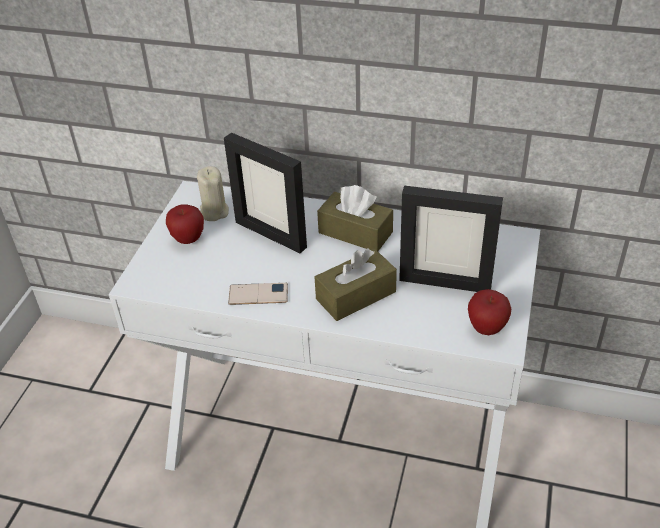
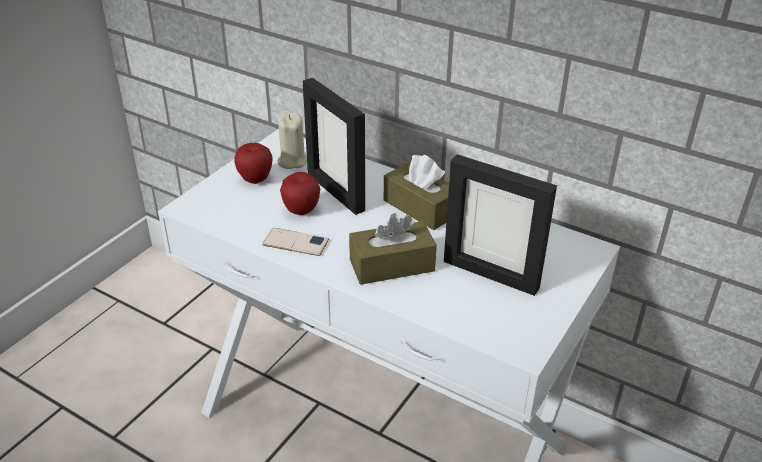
camera: 15 degrees right, 5 degrees down
(486, 328) = (514, 329): apple -> apple (301, 211)

